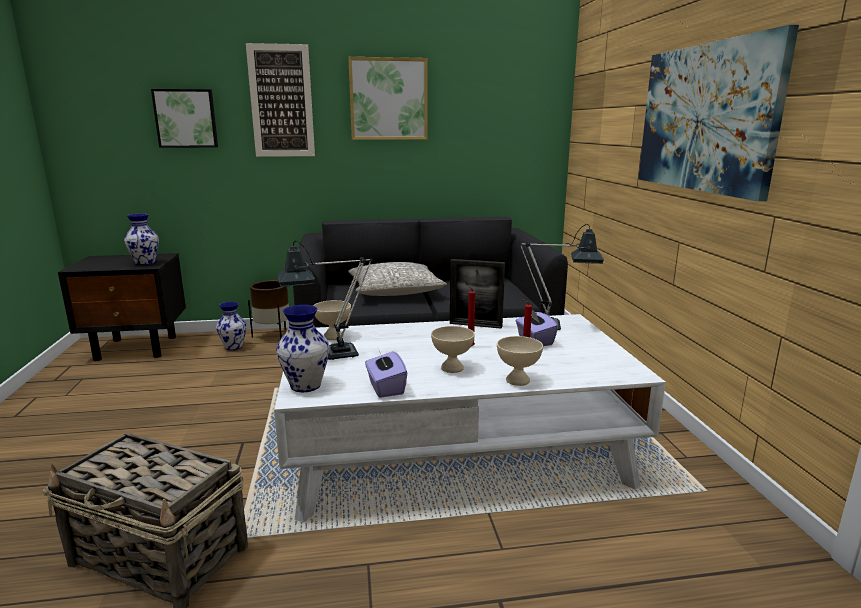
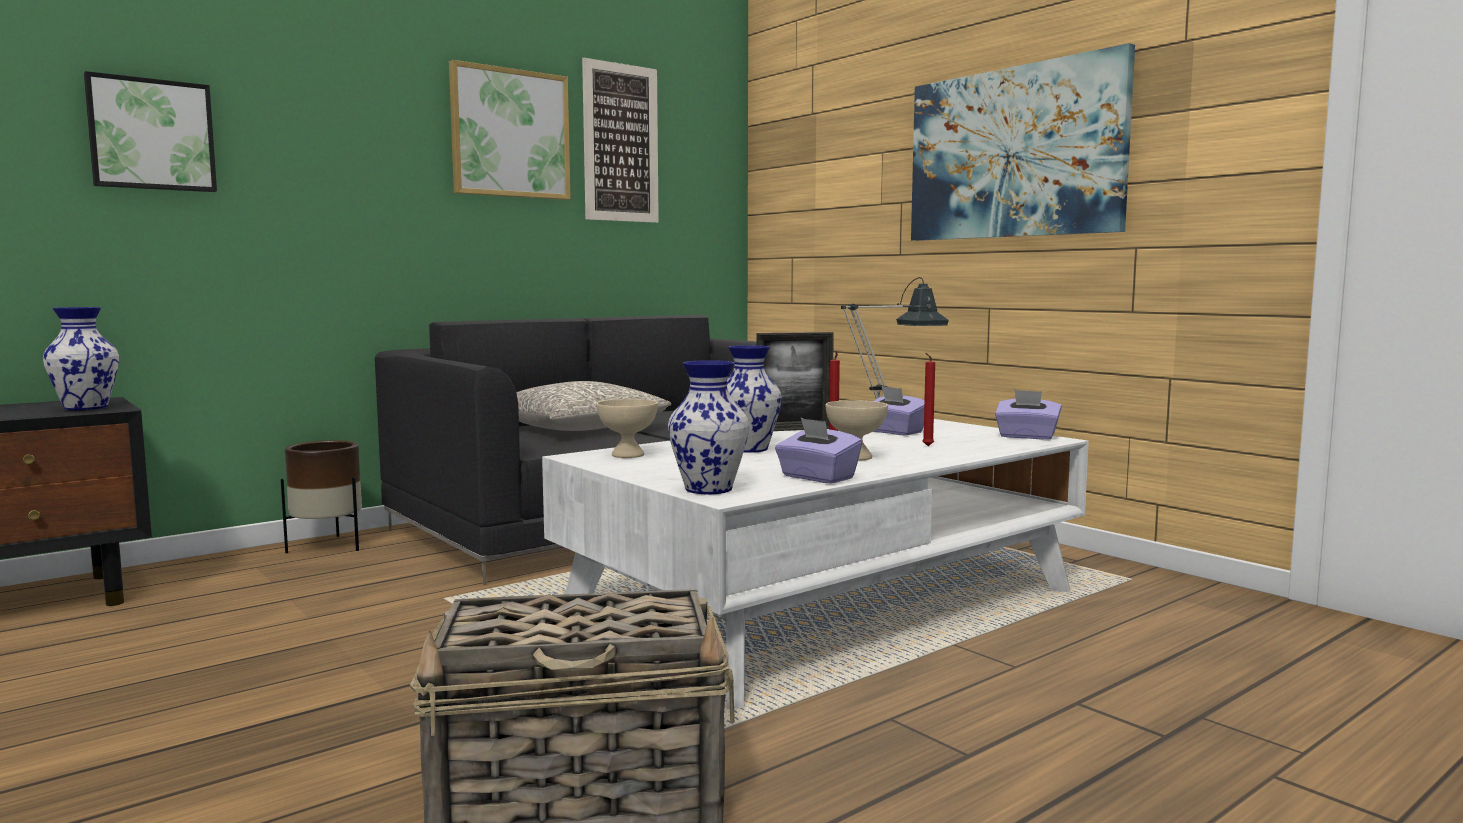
camera: 30 degrees left, 10 degrees down
(234, 347) = (270, 568): vase -> vase (748, 449)
(281, 101) = (337, 120): picture -> picture (621, 143)
(331, 355) = (671, 467): table lamp -> none
(517, 380) = (949, 456): beige bowl -> none
(622, 366) = (1027, 436): none -> purple tissue box

